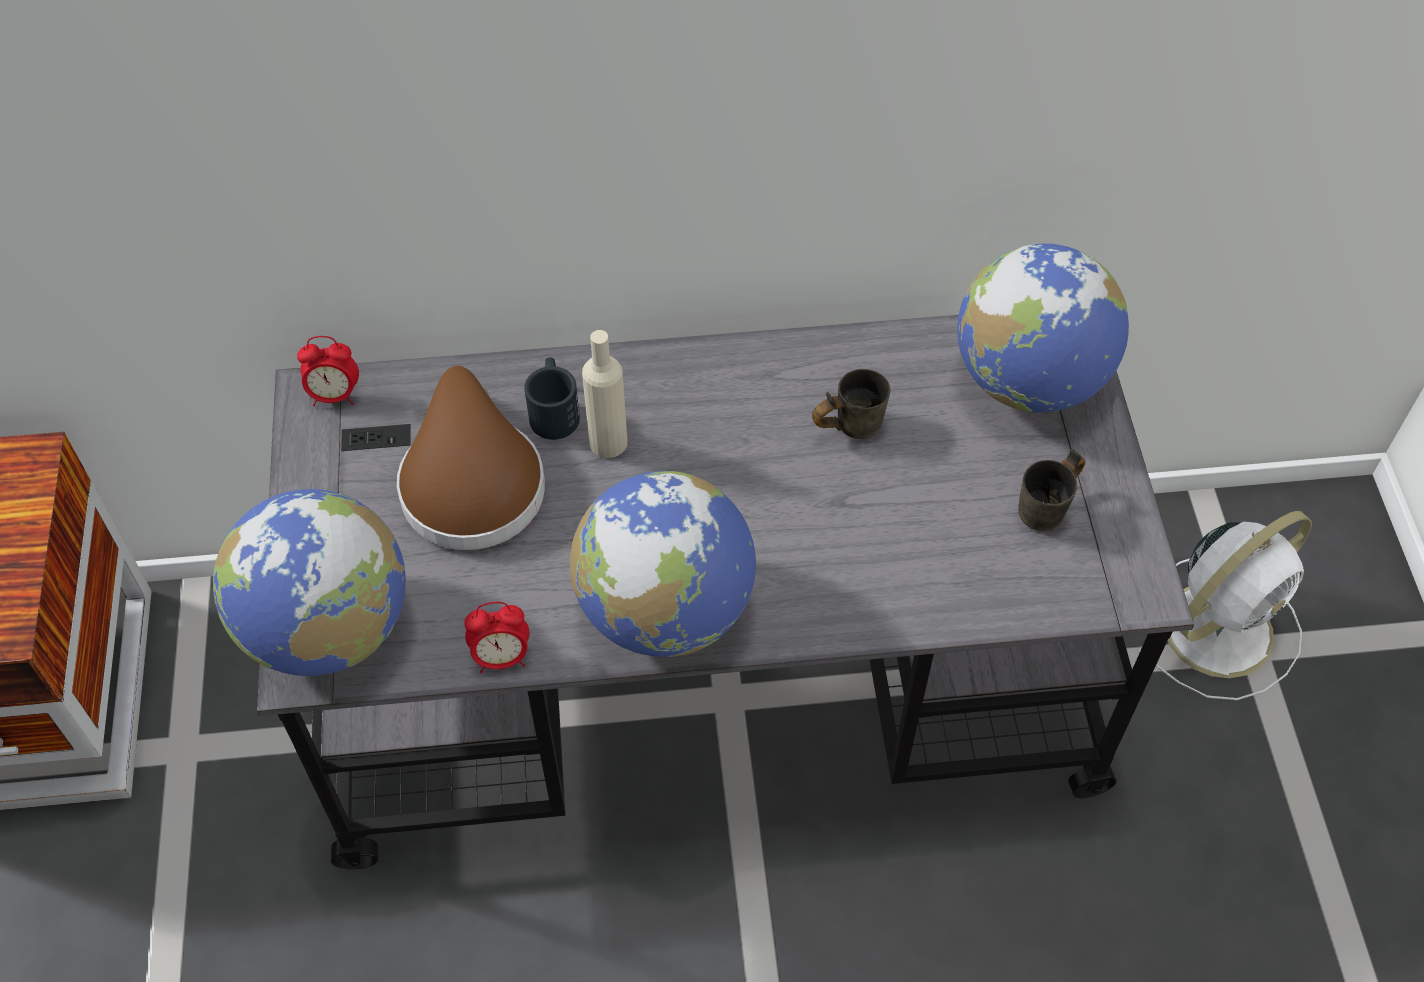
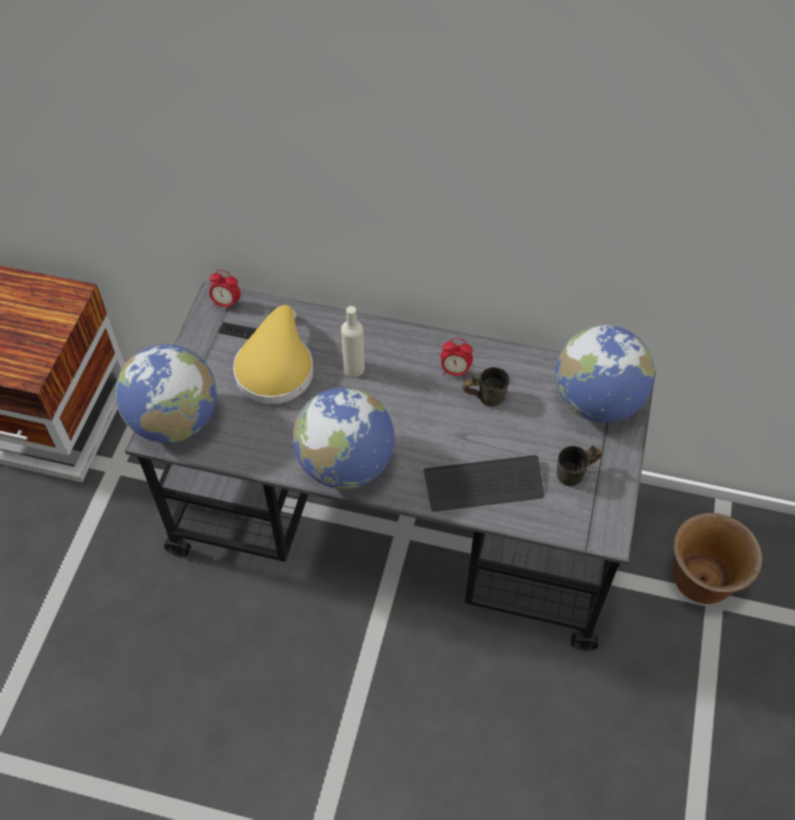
camera: 20 degrees right, 0 degrees up
(471, 480) = (276, 367): brown hat -> yellow hat
(501, 657) = (253, 462): alarm clock -> alarm clock (455, 371)
(554, 410) = (333, 343): black mug -> none
(910, 572) = (483, 485): none -> keyboard
(1221, 627) = (701, 581): white fan -> brown planter

